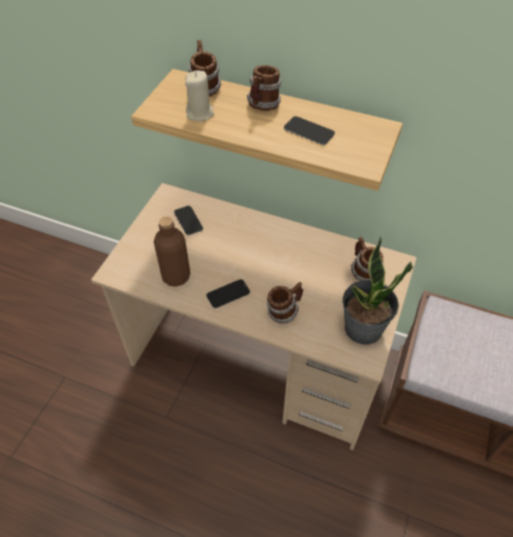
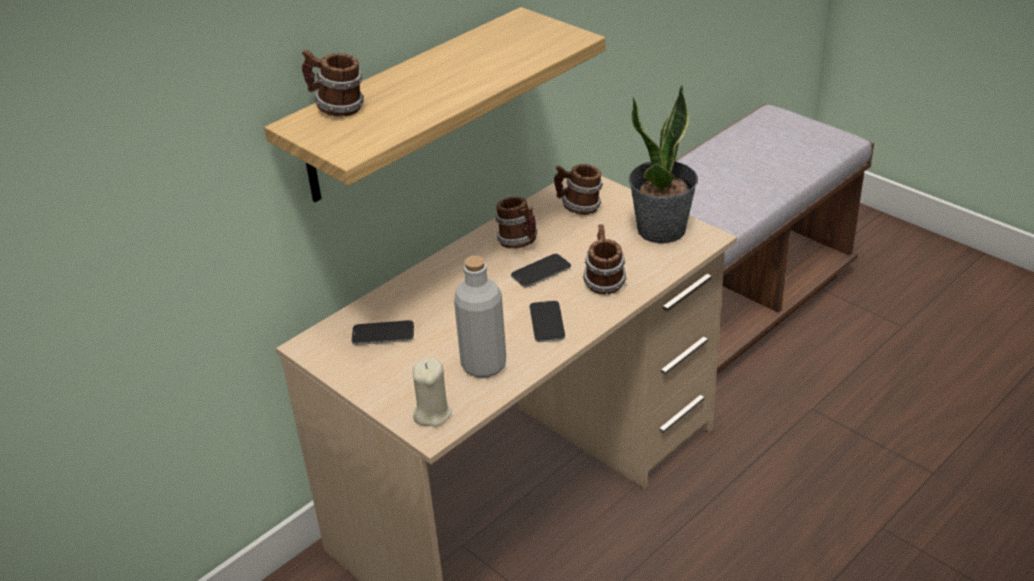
camera: 65 degrees left, 15 degrees down
(176, 276) = (484, 365): brown bottle -> grey bottle
(200, 113) = (391, 119): beige candle -> beige candle (432, 413)
(263, 106) = (417, 76): mug -> mug (519, 242)
(309, 131) = (491, 57): phone -> phone (541, 272)

